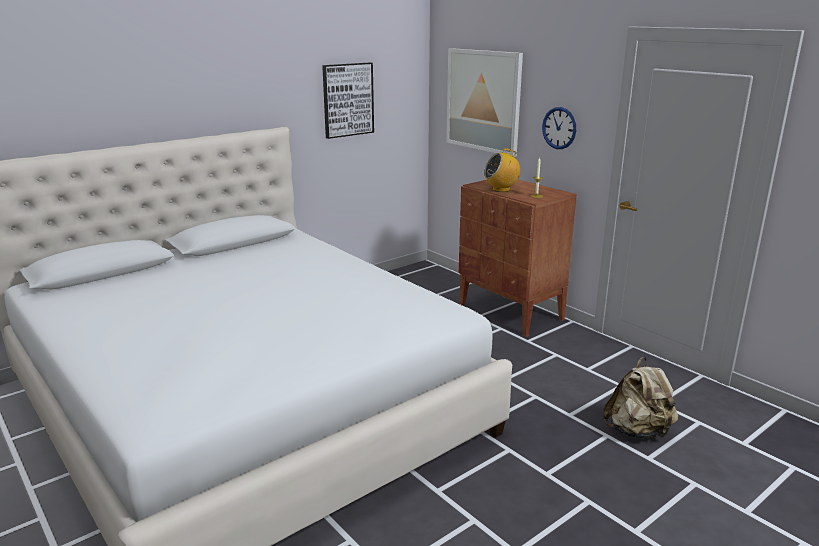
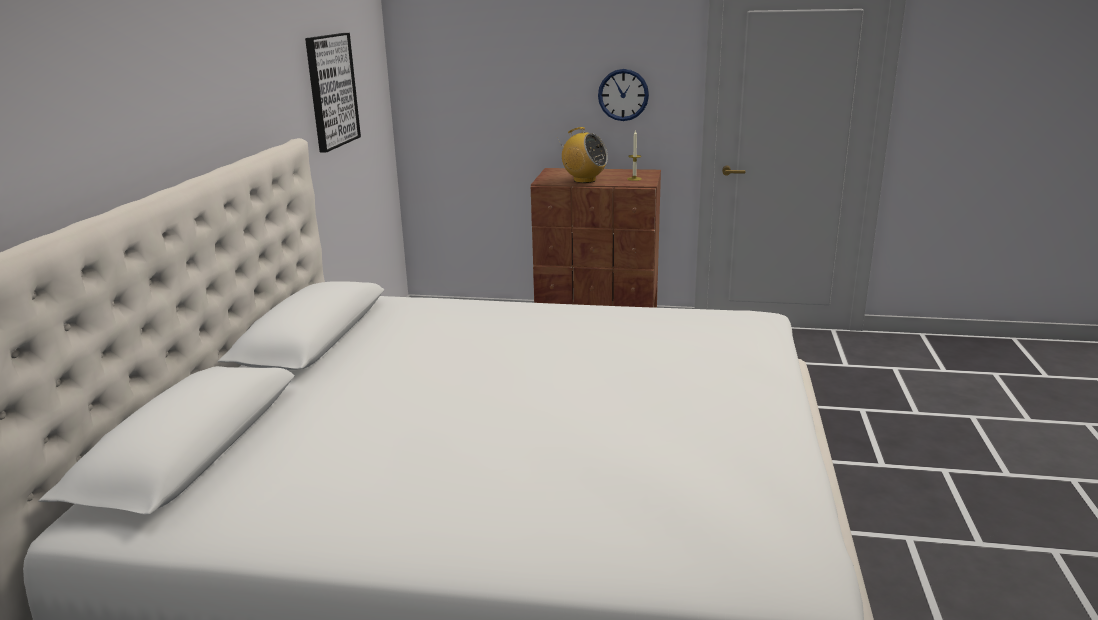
camera: 40 degrees left, 0 degrees up
(483, 100) = (495, 75): picture -> none
(501, 189) = (584, 180): radio -> radio turned 90 degrees counterclockwise
(637, 431) = (874, 395): beige backpack -> none

